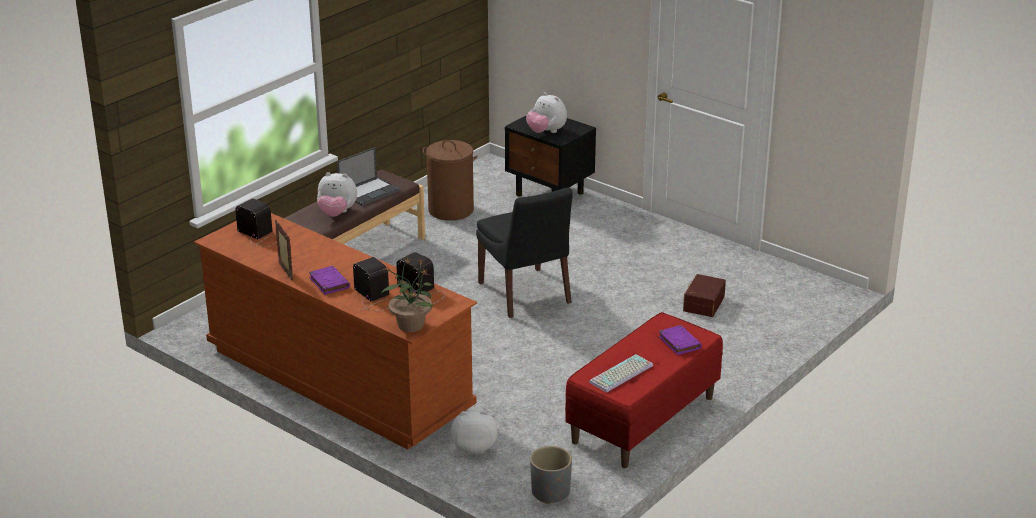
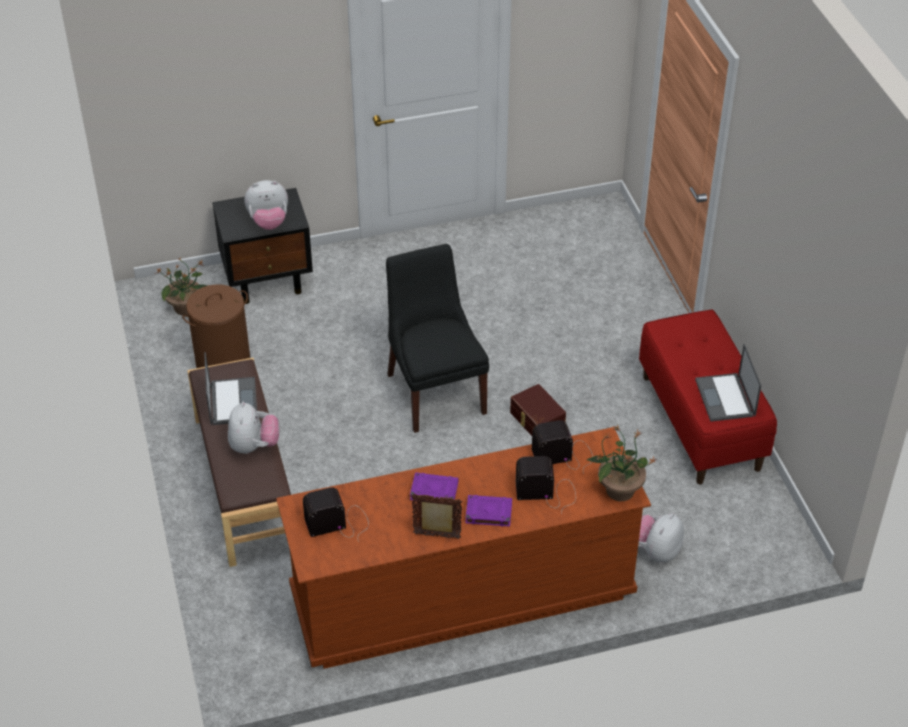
camera: 55 degrees left, 15 degrees up
(337, 213) = (254, 446): plush toy -> plush toy turned 45 degrees counterclockwise
(484, 178) = (186, 308): none -> potted plant
(526, 294) = (435, 391): black chair -> black chair turned 120 degrees counterclockwise
(550, 493) = (761, 535): grey planter -> none
(621, 375) = (725, 398): keyboard -> laptop
(679, 342) = (703, 338): purple book -> purple book (433, 491)
(702, 303) = (556, 291): brown storage box -> brown storage box (536, 420)

